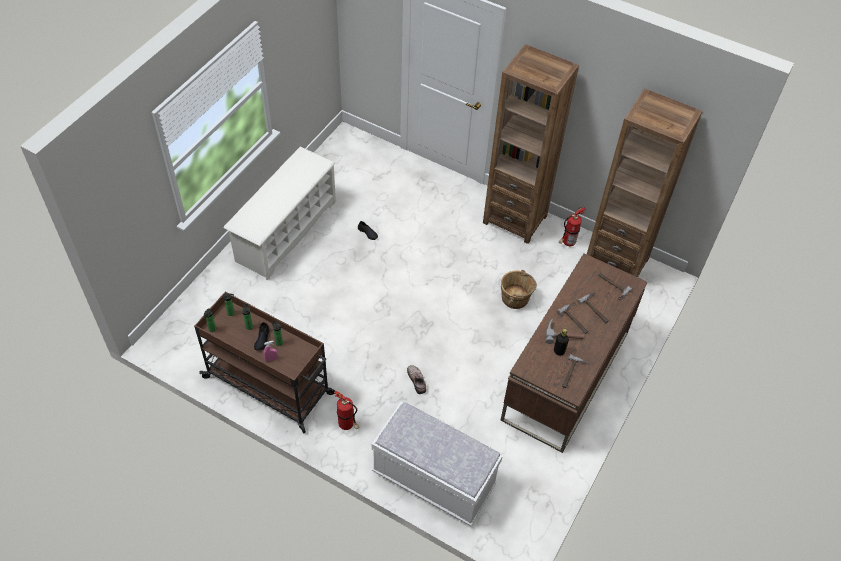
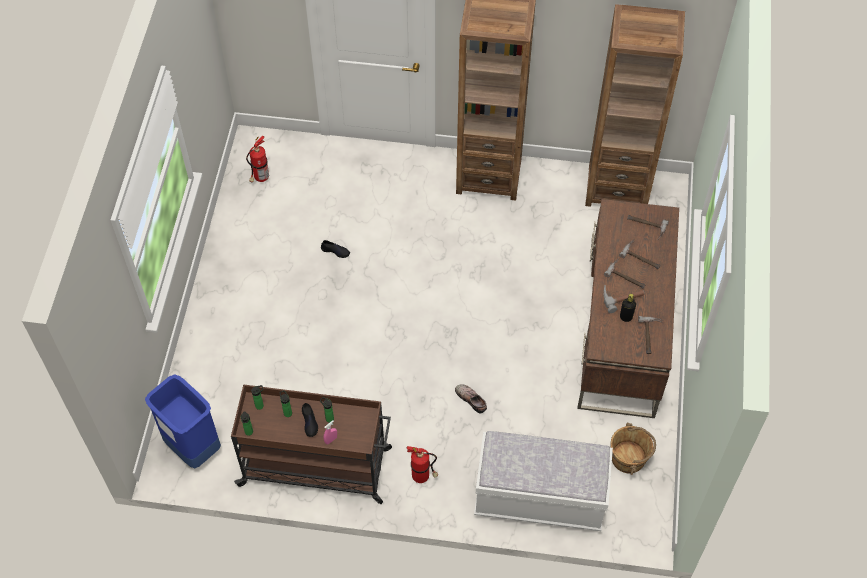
camera: 20 degrees left, 5 degrees up
(185, 336) = (193, 447): none -> blue trash can
(286, 231) = (242, 283): white shoe rack -> none
(515, 298) = (531, 268): brown bucket -> brown bucket (629, 458)
(567, 243) = (557, 185): fire extinguisher -> fire extinguisher (260, 179)

